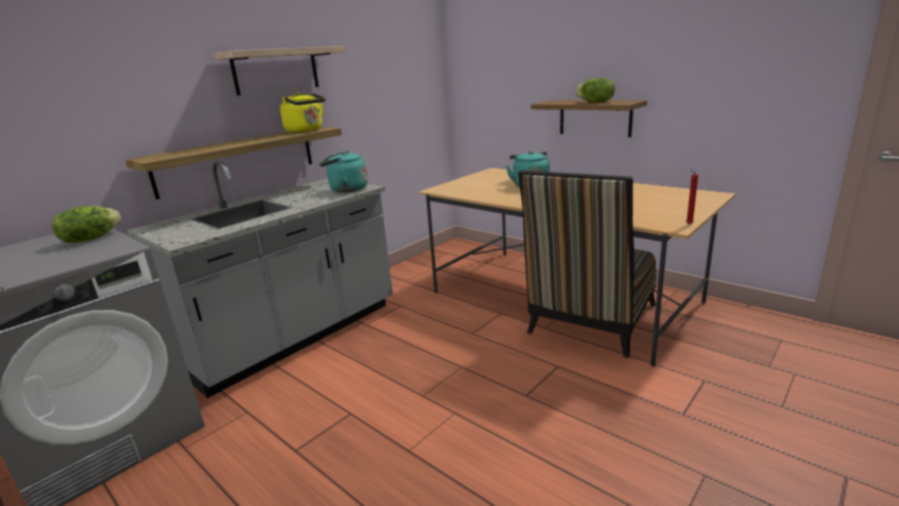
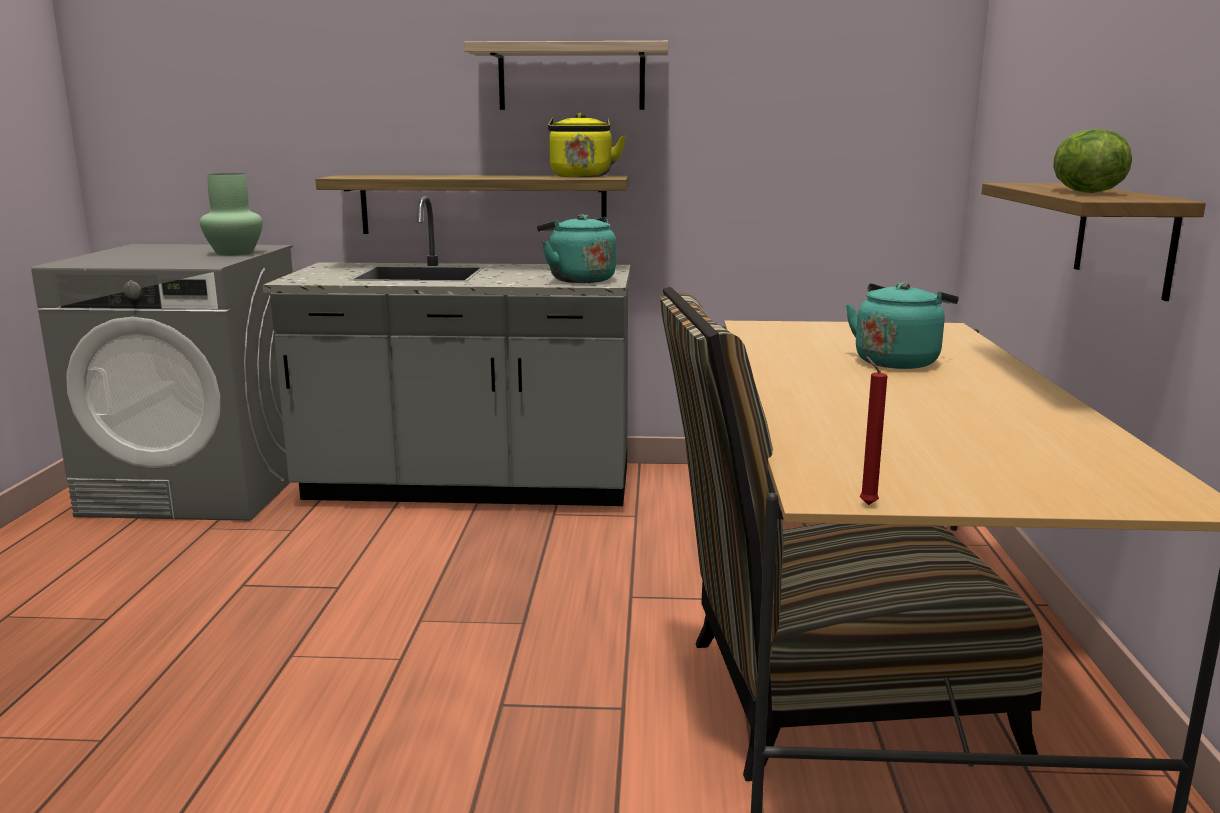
camera: 50 degrees right, 5 degrees down
(90, 239) = (234, 253): lettuce -> green vase

